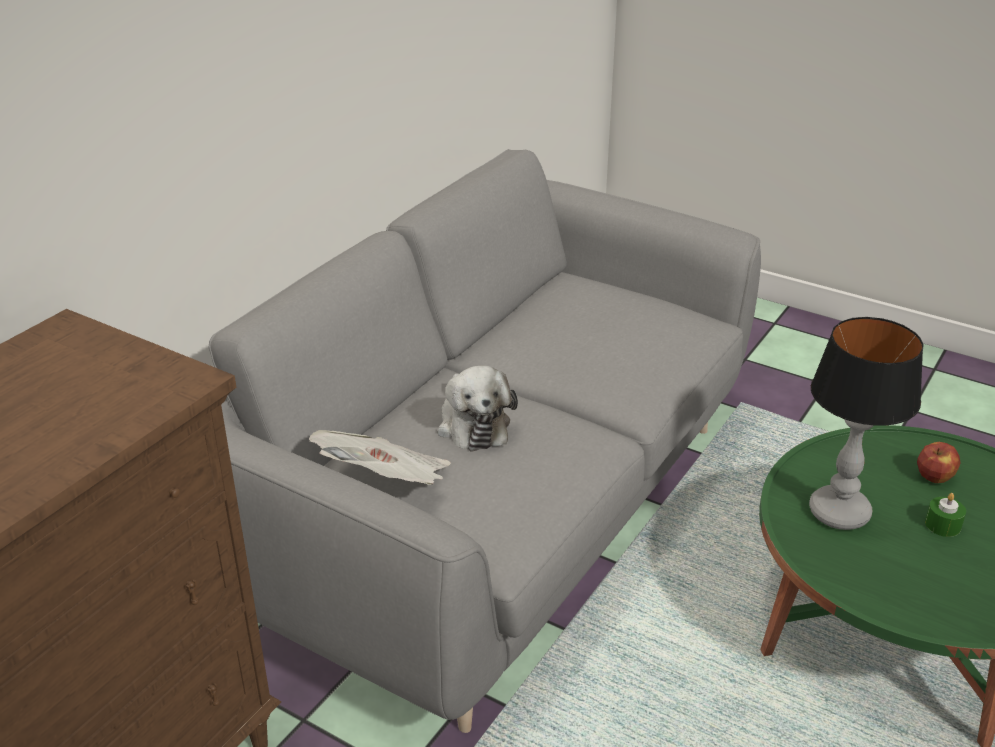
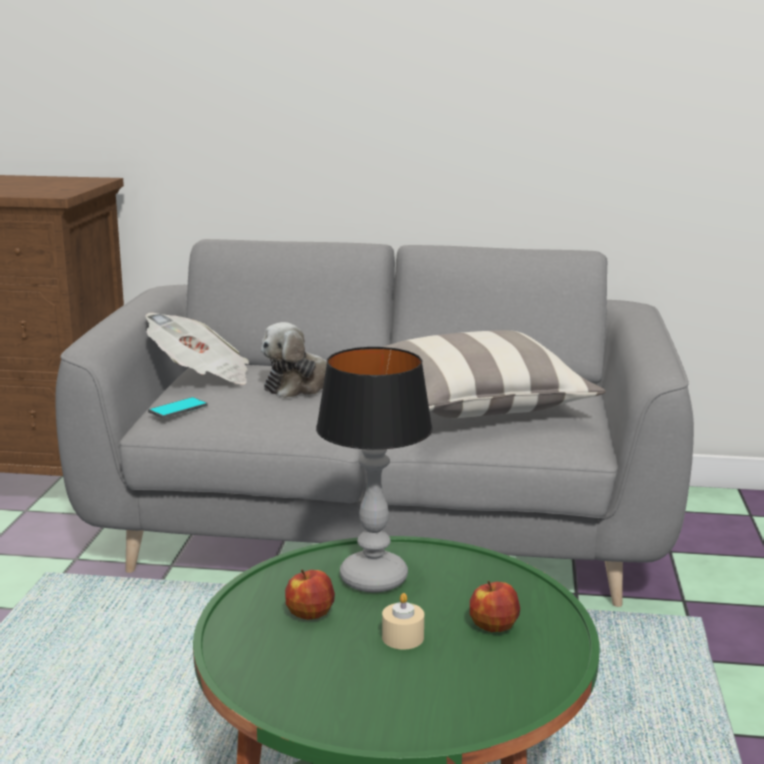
camera: 65 degrees right, 15 degrees down
(484, 526) = (178, 409): none -> phone
(596, 340) = (478, 403): none -> pillow
(895, 564) = (310, 614): none -> apple
(942, 525) = (402, 637): green candle -> beige candle

